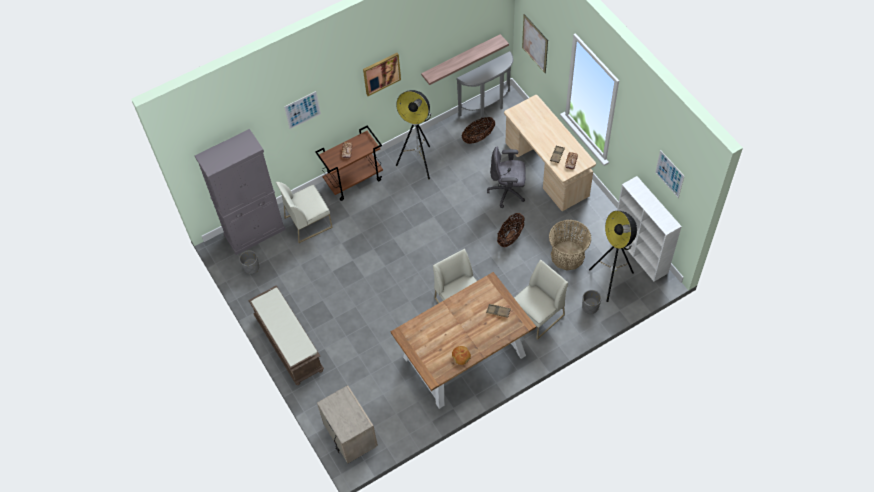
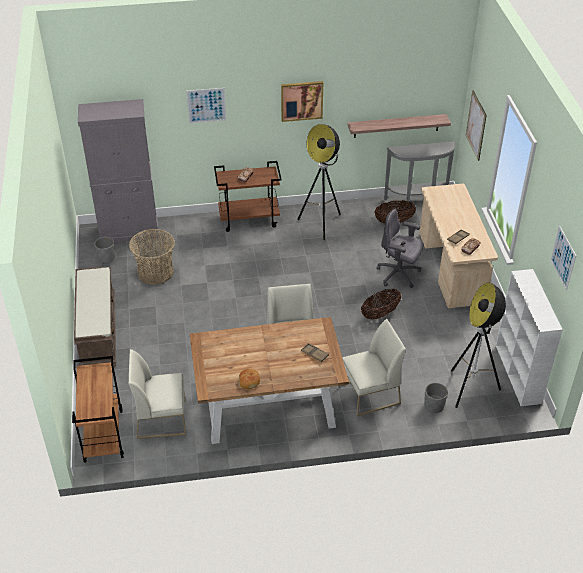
camera: 20 degrees right, 15 degrees down
(308, 222) = (184, 239): white chair -> white chair (162, 418)
(349, 436) = (103, 435): beige nightstand -> brown cart
(567, 255) = (433, 350): basket -> basket (155, 272)

